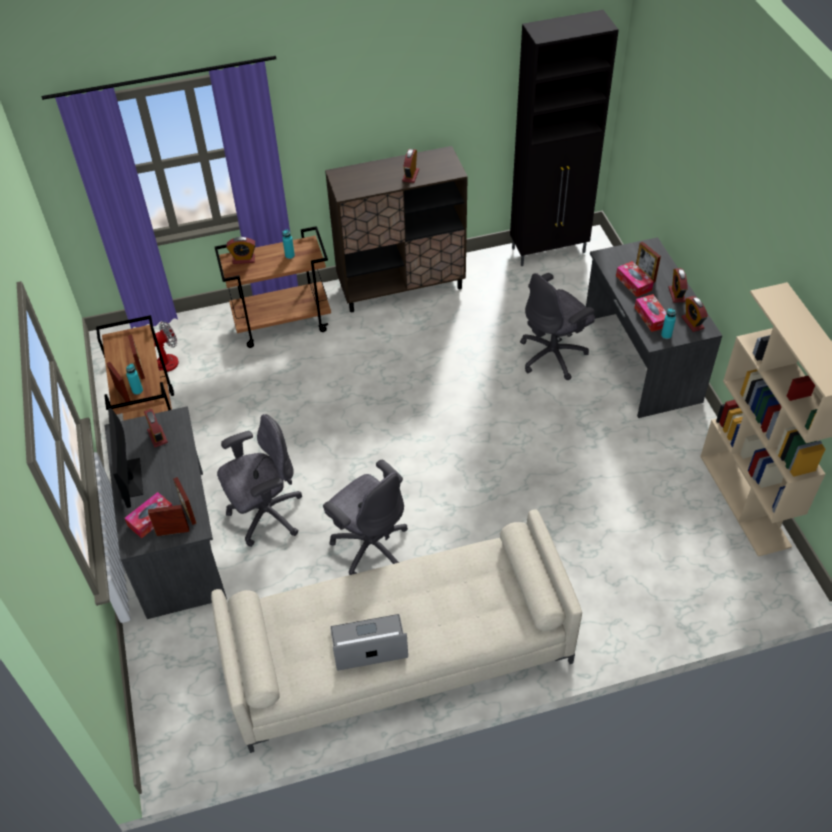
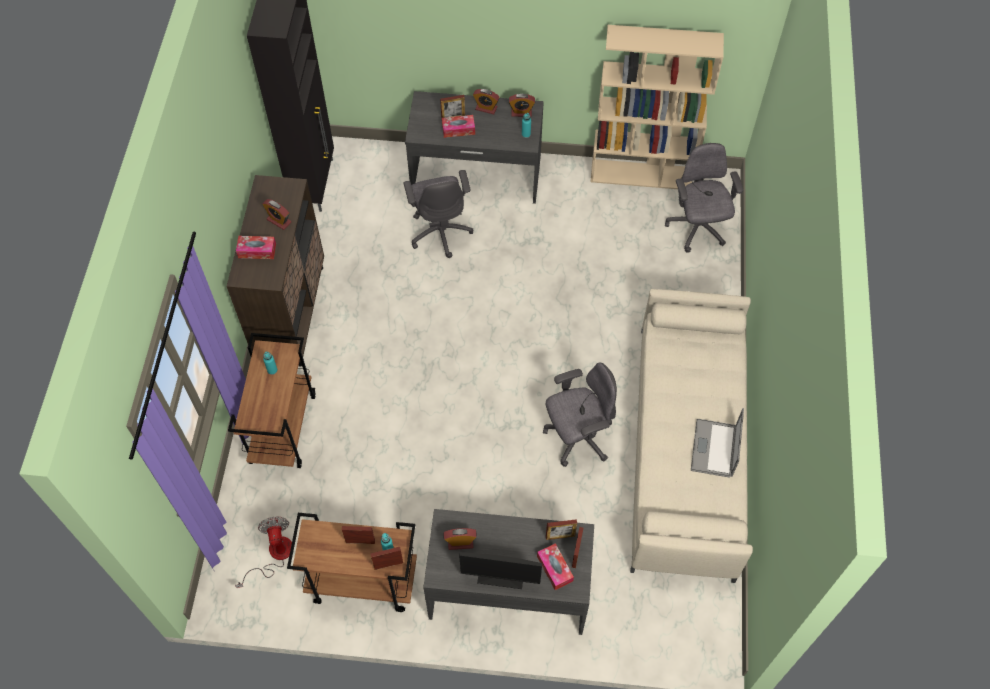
camera: 70 degrees left, 10 degrees up
(243, 259) = (254, 412): alarm clock -> none
(265, 515) = (511, 509): grey office chair -> grey office chair (697, 228)
(651, 317) = (502, 135): tissue box -> tissue box (257, 250)

